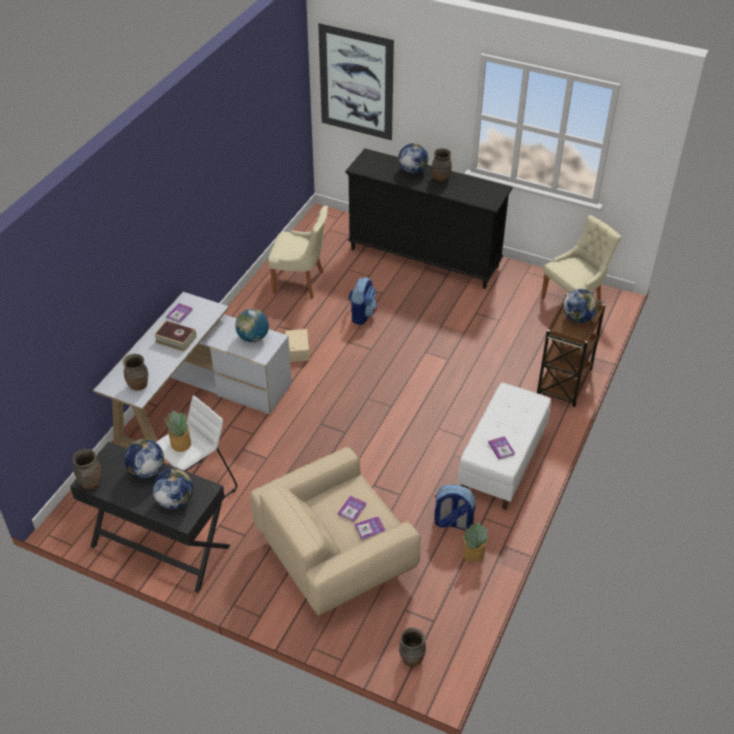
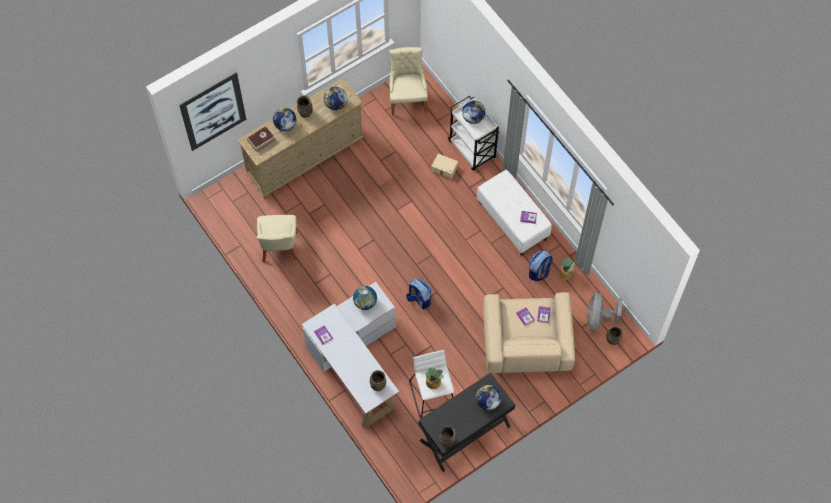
camera: 60 degrees left, 20 degrees up
(146, 471) = (455, 408): globe -> globe (335, 104)
(175, 339) = (348, 347): book -> book (261, 140)
(296, 350) = (346, 284): beige storage box -> beige storage box (444, 169)
(300, 282) = (279, 248): beige chair -> beige chair turned 135 degrees clockwise
(361, 314) = (337, 227): backpack -> backpack (419, 299)
(425, 258) = (306, 158): black dresser -> beige dresser
(433, 624) = (598, 318): none -> grey fan
(564, 383) = (472, 150): brown cart -> white cart

